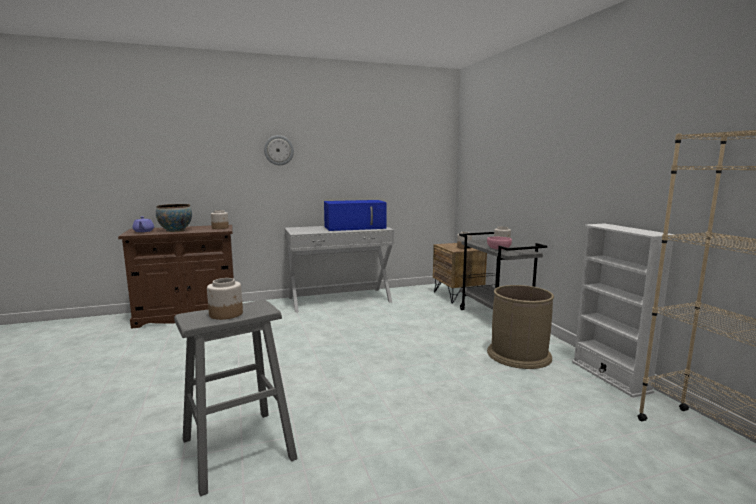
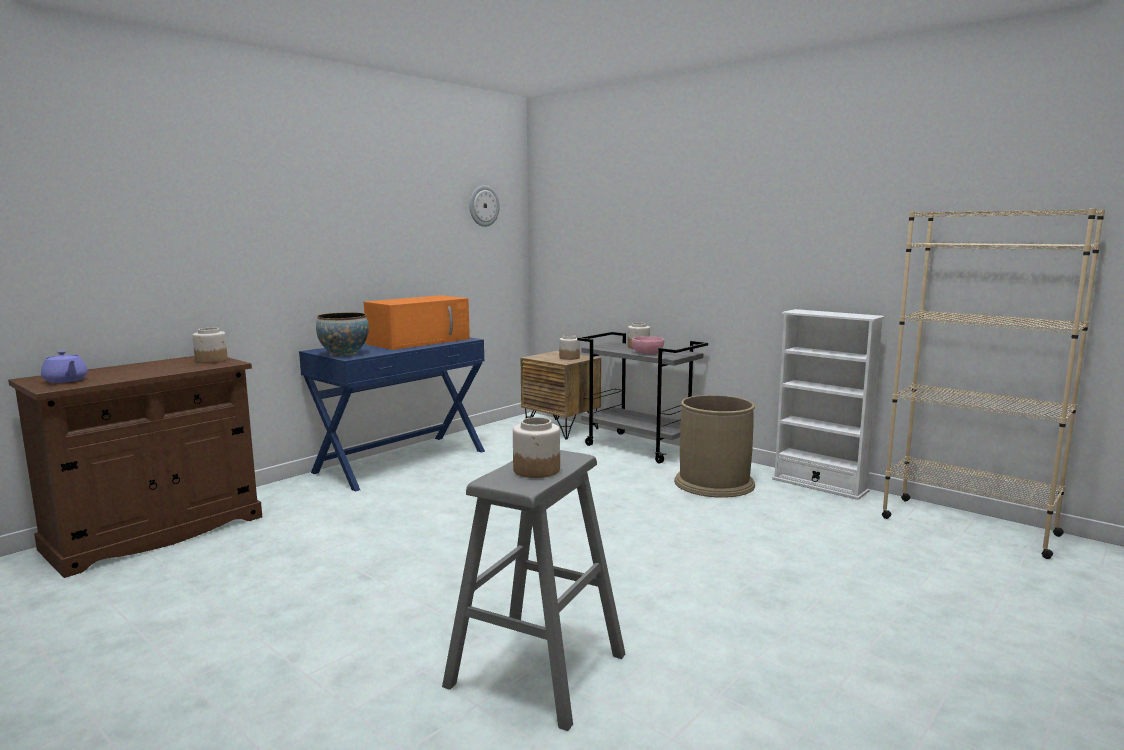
camera: 30 degrees left, 0 degrees up
(175, 230) = (133, 373): bowl -> bowl (344, 354)
(278, 150) = (284, 217): wall clock -> wall clock (483, 206)
(339, 299) = (401, 461): white console table -> blue console table
(355, 227) = (420, 341): blue microwave -> orange microwave

